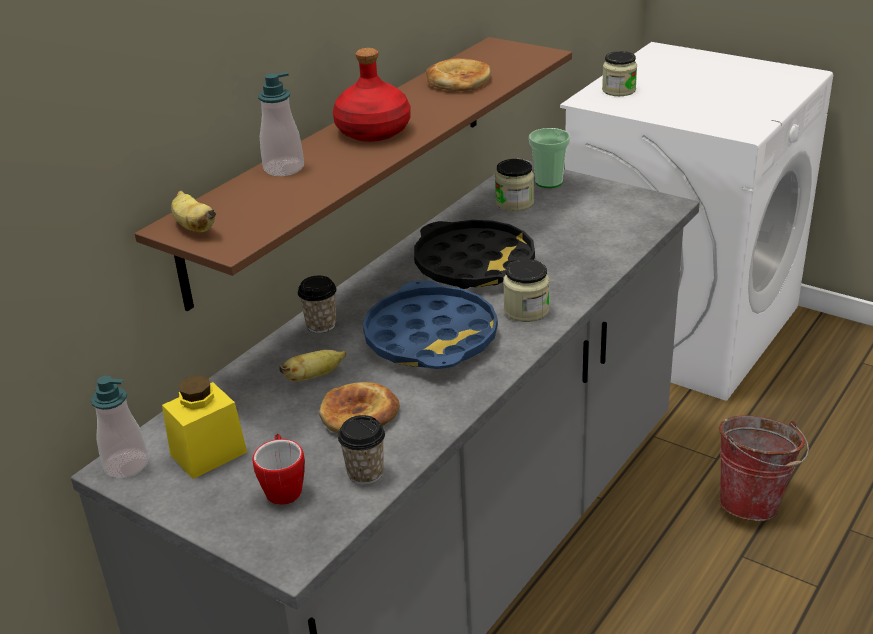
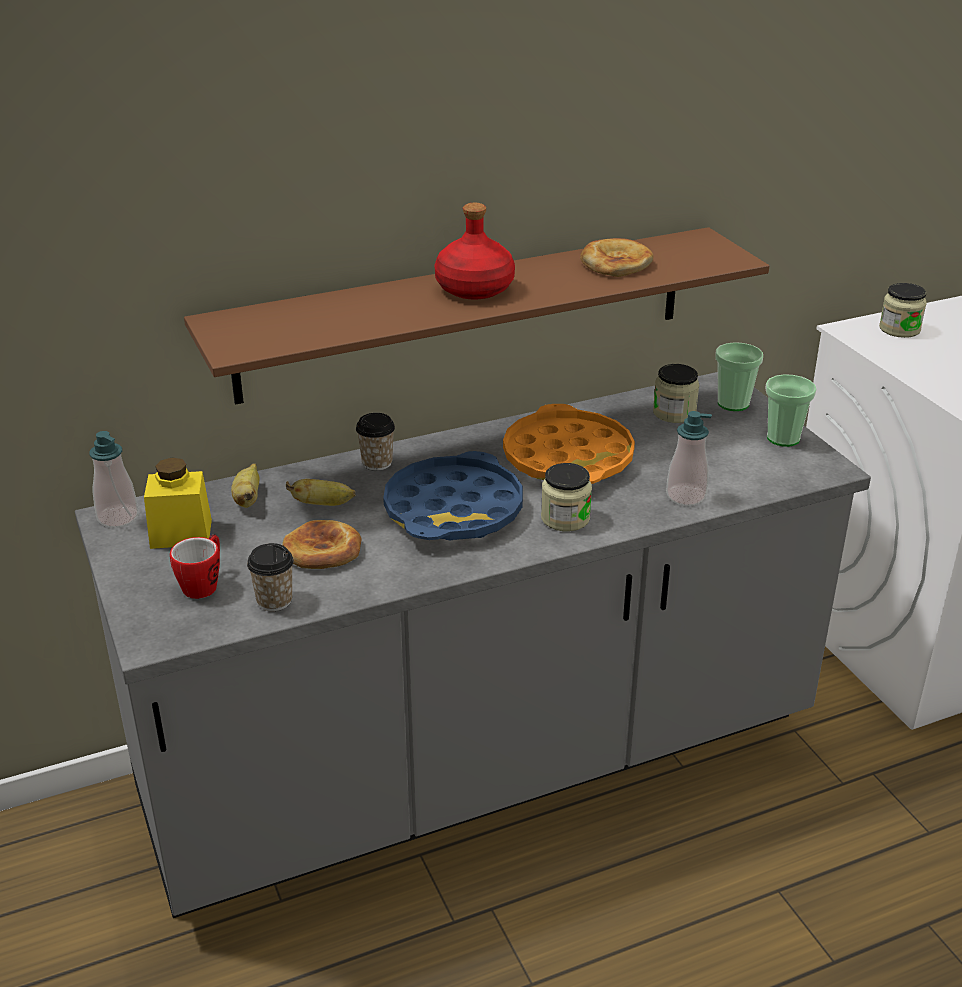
camera: 30 degrees right, 0 degrees up
(194, 227) = (228, 326): banana -> banana (248, 499)
(284, 168) = (358, 299): soap dispenser -> soap dispenser (686, 496)
(474, 264) = (568, 458): black tray -> orange tray
(612, 195) = (783, 438): none -> cup
(754, 502) = (843, 845): bucket -> none

